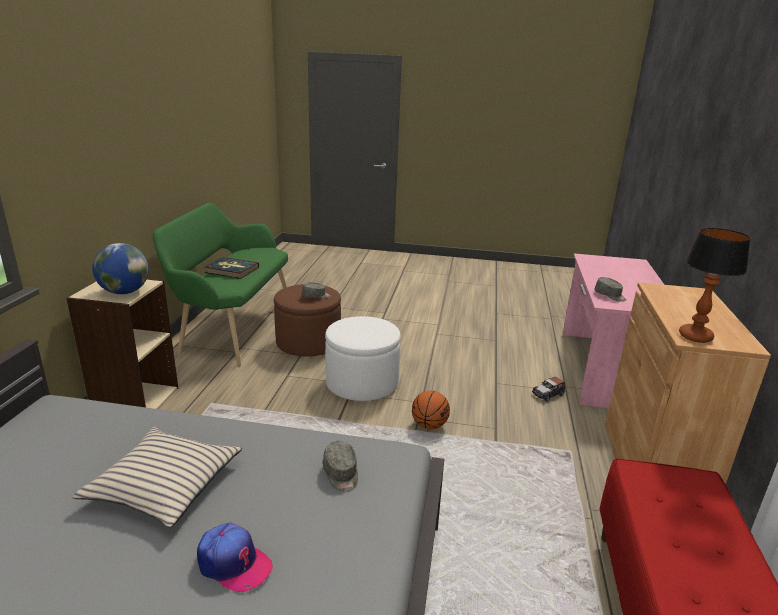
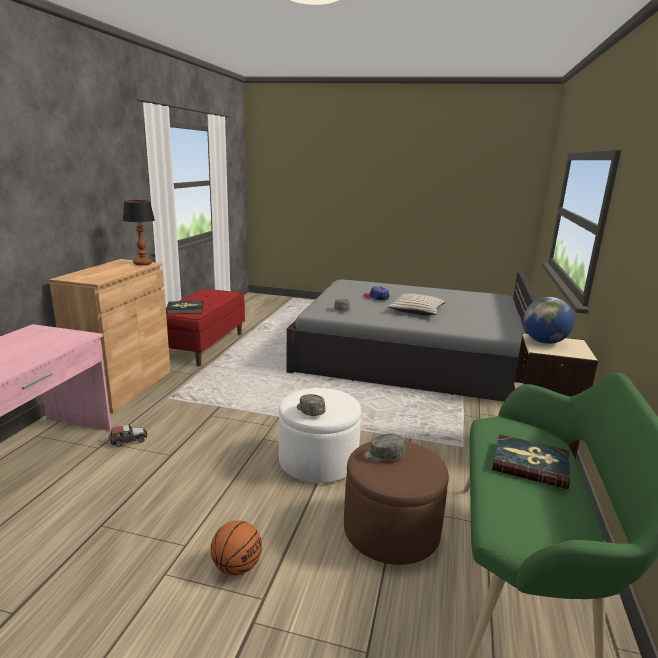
camera: 175 degrees left, 5 degrees down
(429, 425) = (265, 420): basketball -> basketball (237, 567)
(610, 295) = (60, 342): grey cap -> grey cap (309, 411)
(683, 495) = (185, 309): none -> book

